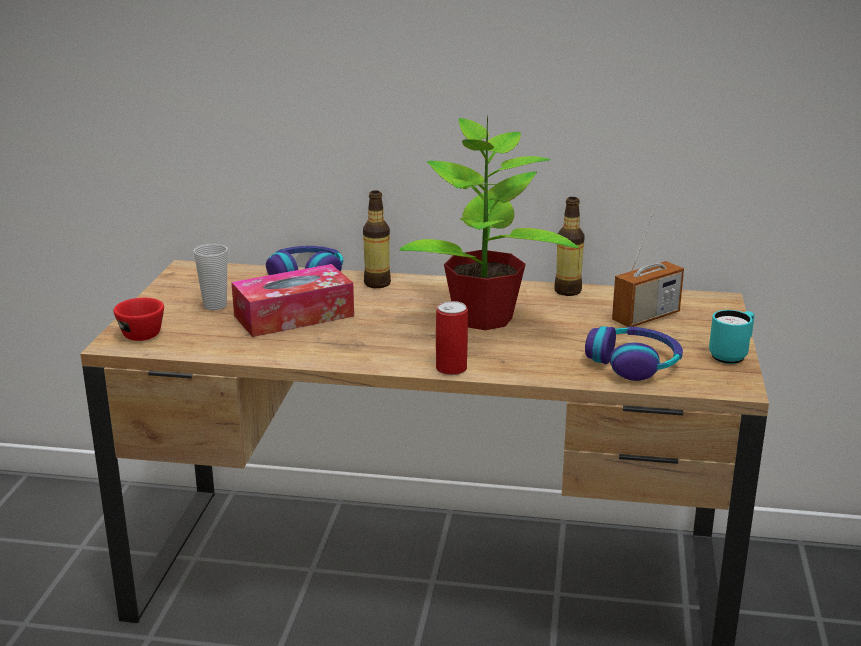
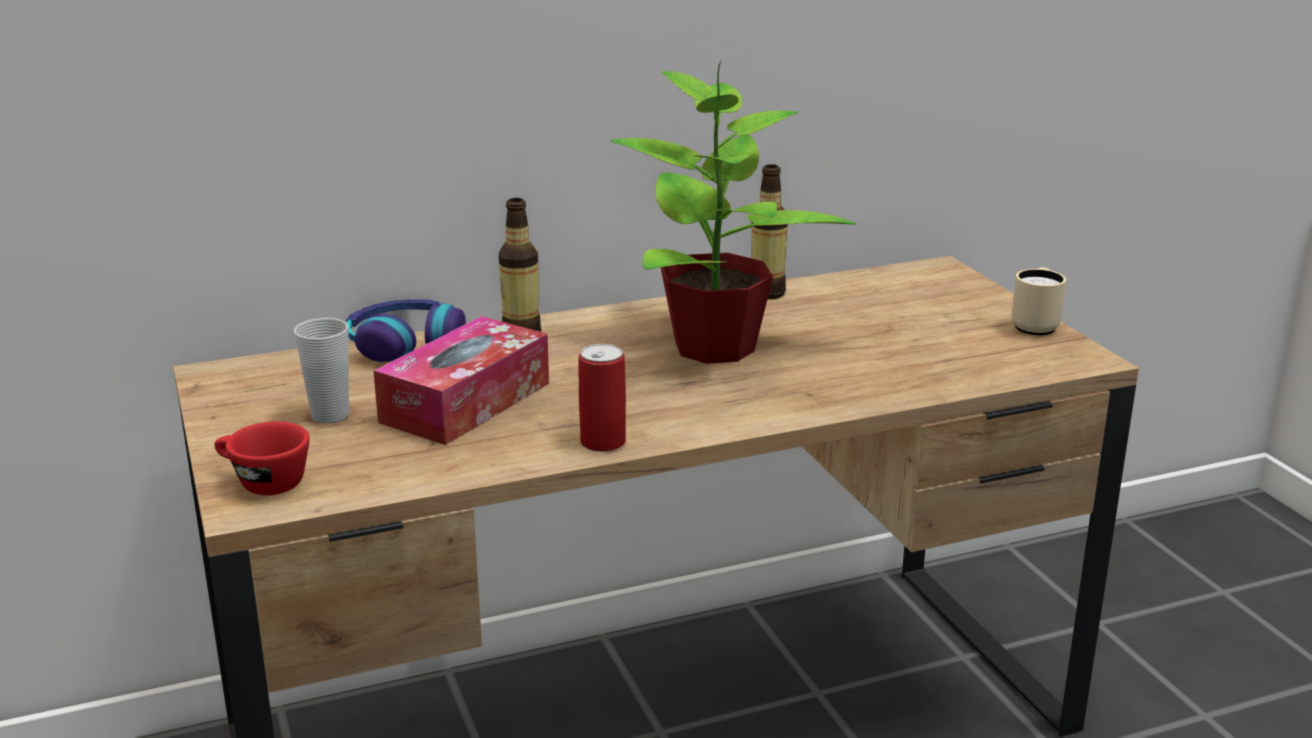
camera: 30 degrees left, 0 degrees up
(451, 368) = (762, 418): can -> can (603, 442)
(634, 363) = (953, 359): headphones -> none
(646, 317) = (893, 304): radio -> none
(731, 355) = (1035, 326): turquoise mug -> beige mug

